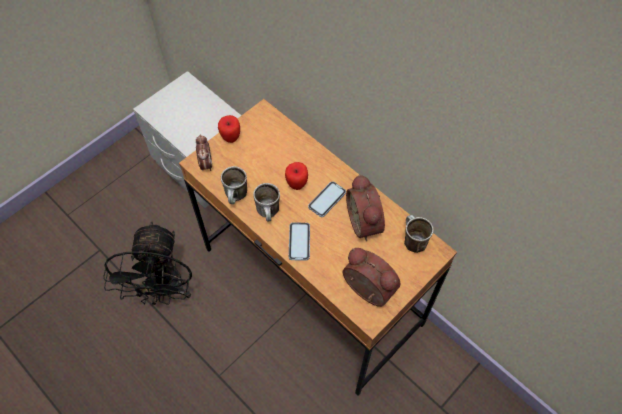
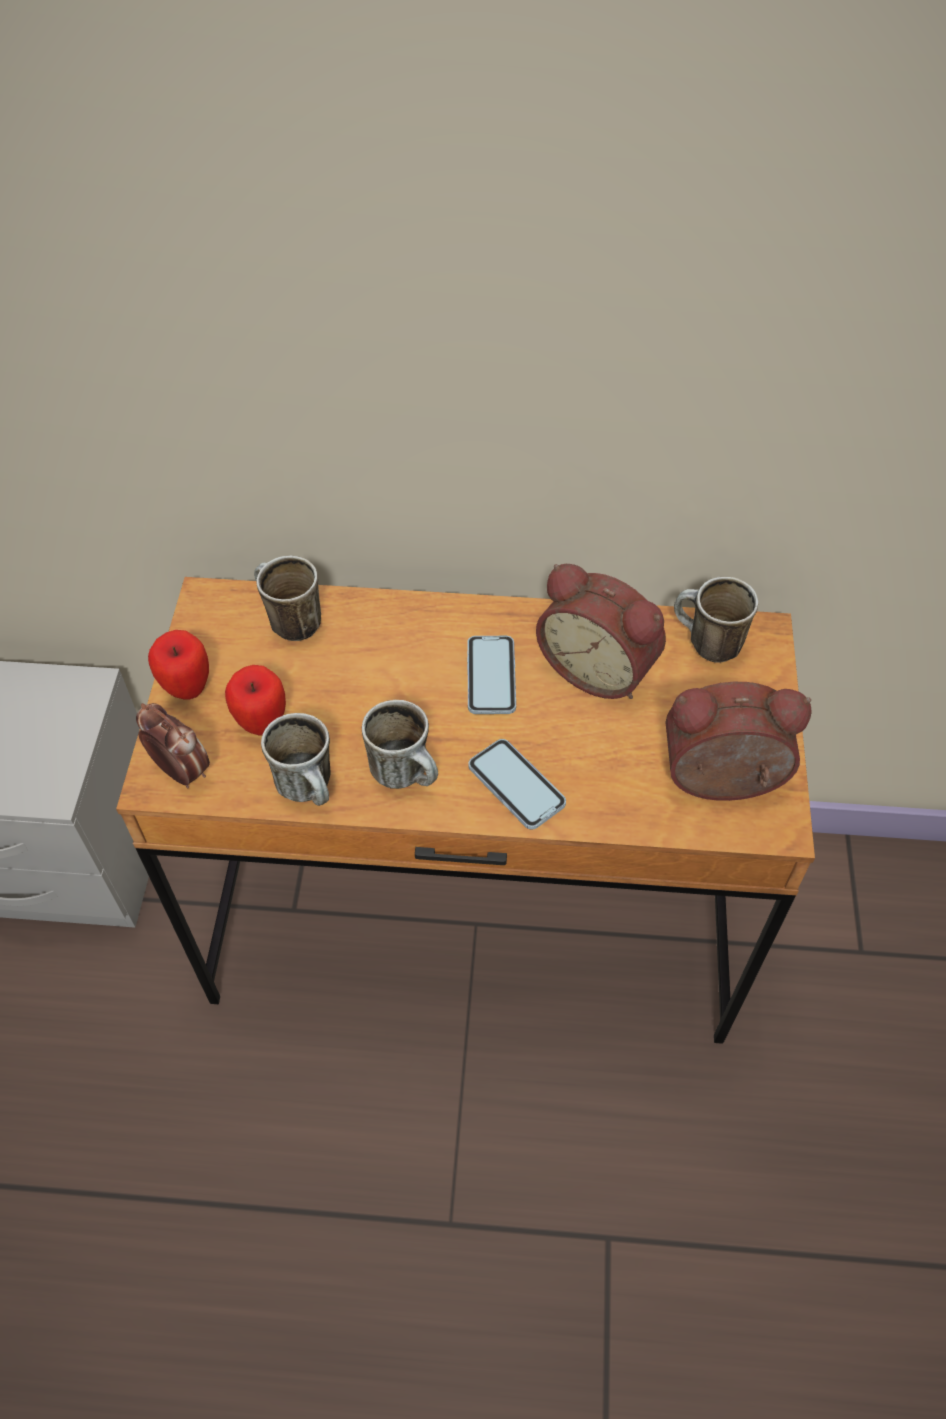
camera: 40 degrees left, 5 degrees down
(164, 291) = (191, 1152): black fan -> none
(280, 136) = (288, 622): none -> mug
(297, 184) = (407, 687): apple -> apple (262, 723)

